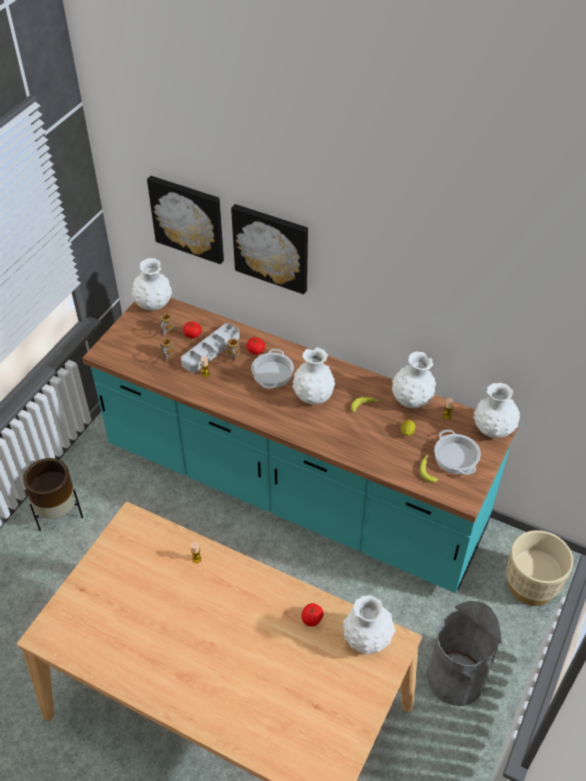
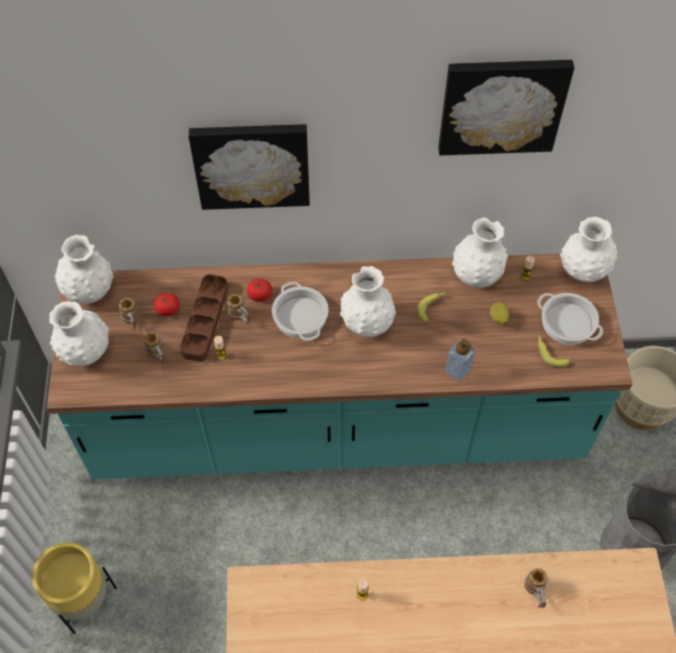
camera: 30 degrees left, 10 degrees up
(58, 514) = (83, 600): brown planter -> yellow planter
(188, 218) = (115, 167): picture -> picture (501, 104)
(211, 350) = (205, 320): grey tray -> brown tray
(312, 619) = (535, 594): tomato -> mug
(353, 451) = (458, 370): none -> soap dispenser
(367, 639) = (606, 585): white vase -> white vase (86, 352)

